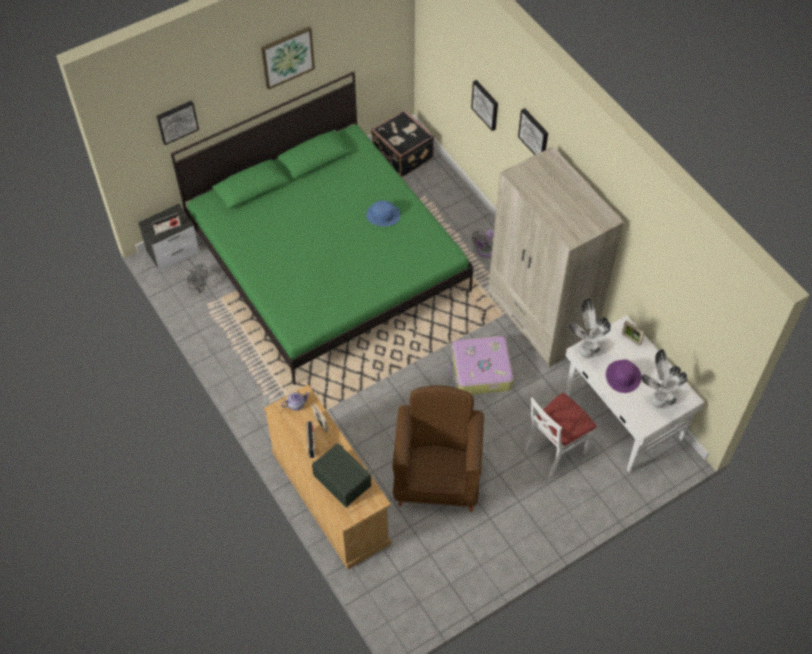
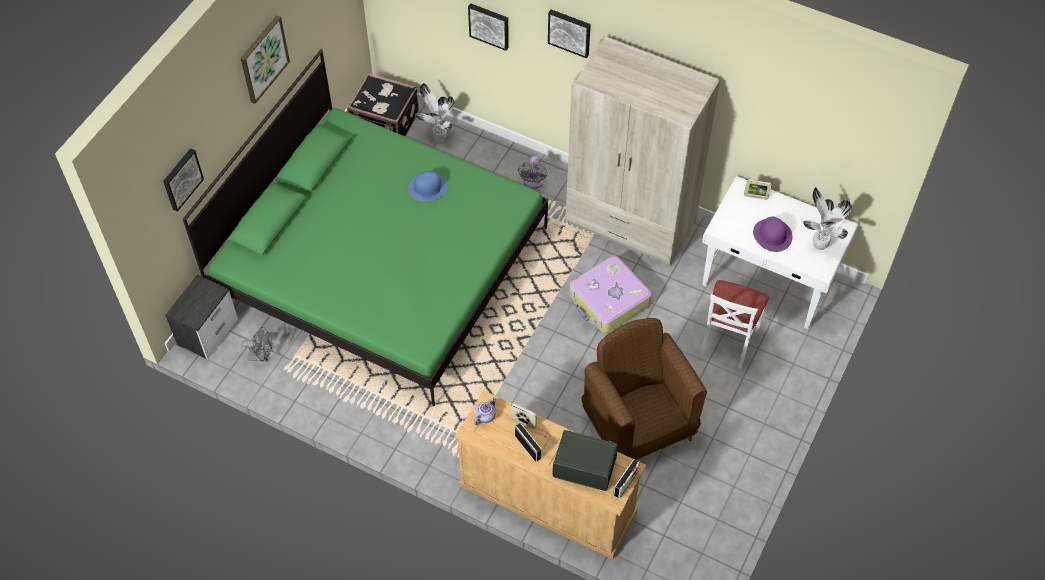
camera: 30 degrees left, 0 degrees up
(167, 229) = (204, 307): radio -> radio (625, 483)
(585, 352) = (723, 229): potted plant -> potted plant (438, 137)

